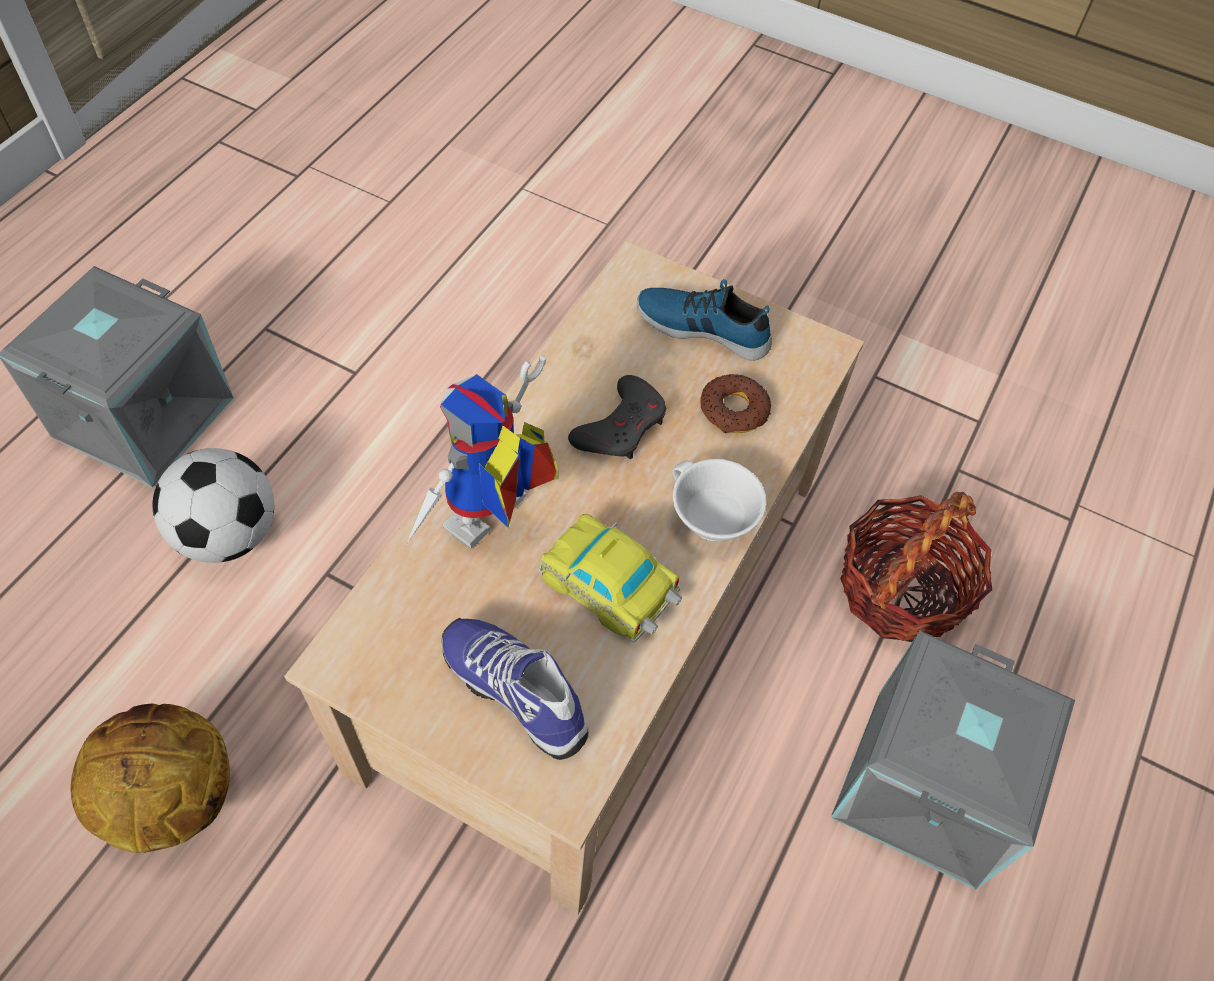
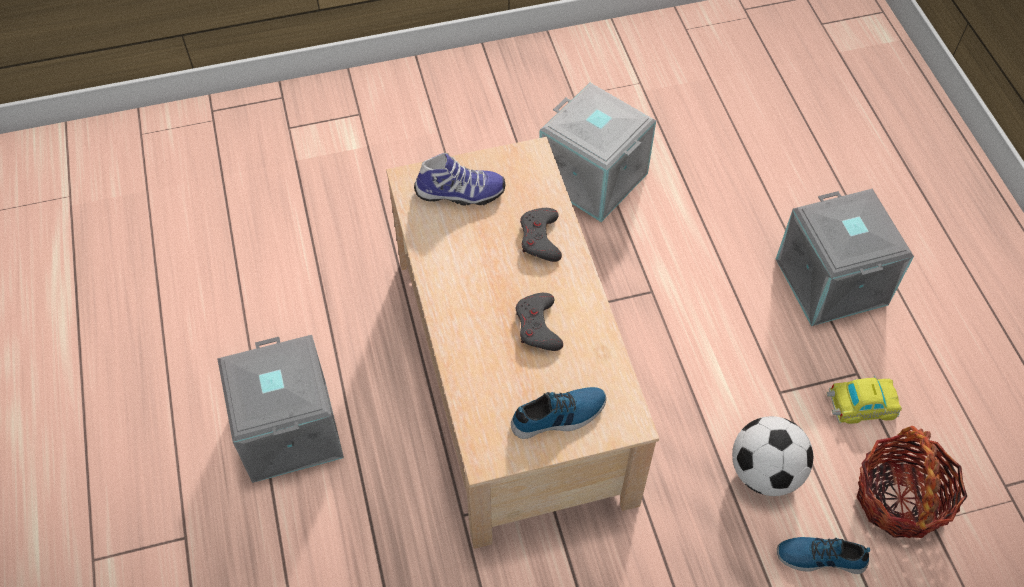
camera: 140 degrees right, 0 degrees up
(170, 797) = (594, 177): basketball -> grey storage box
(228, 534) = (714, 270): football -> football (765, 472)
(490, 526) = (540, 238): toy robot -> grey game controller
(508, 249) = (820, 556): none -> shoe
(611, 585) = (466, 255): toy car -> toy car (861, 404)
(709, 518) = (454, 316): white cup -> none
(734, 410) = (496, 380): donut -> none
(901, 590) = (373, 526): basket -> basket (899, 498)

